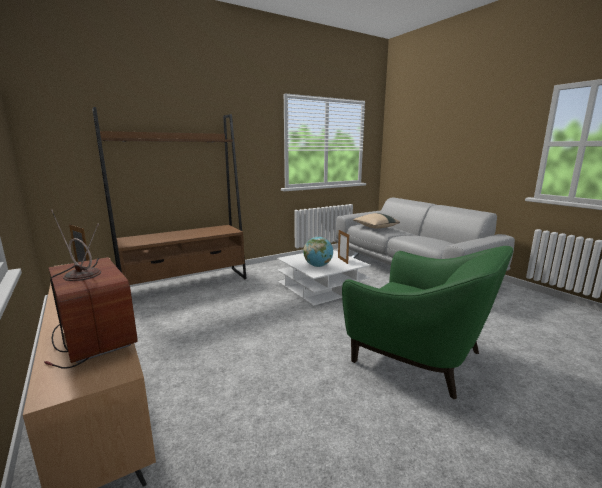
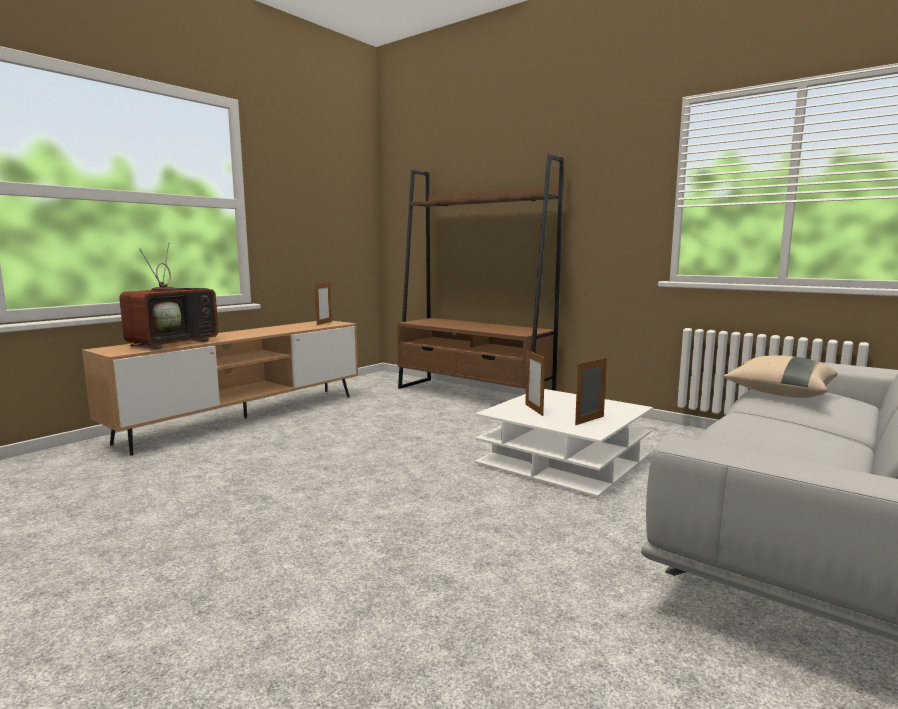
camera: 70 degrees right, 5 degrees down
(318, 266) = (534, 410): globe -> picture frame
(418, 356) = (351, 561): green armchair -> none

